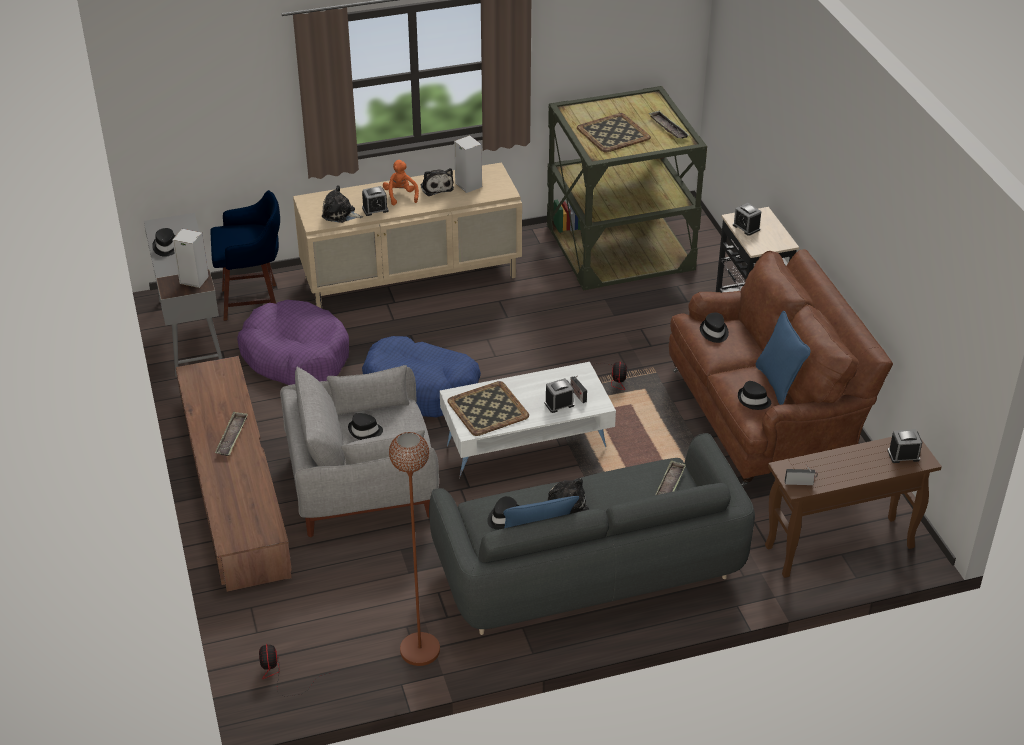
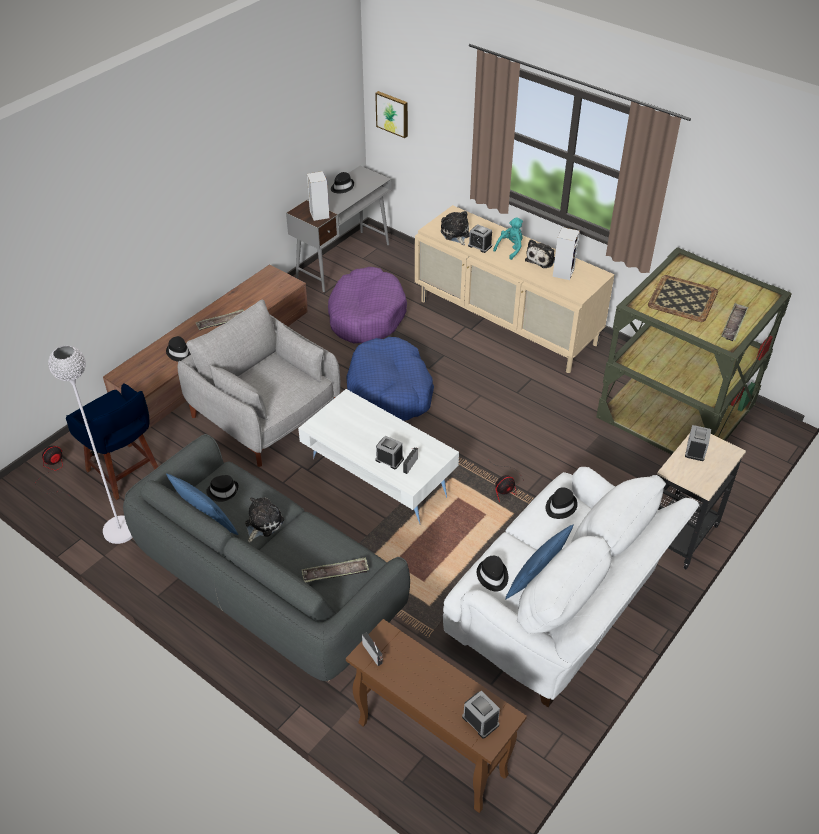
camera: 55 degrees right, 5 degrees up
(173, 139) = (393, 113): none -> picture
(253, 302) = (401, 268): blue stool -> blue stool (125, 473)
(365, 431) = (268, 375): black hat -> black hat (179, 353)
(400, 196) = (510, 249): orange plush toy -> turquoise plush toy
(419, 650) = (120, 530): brown floor lamp -> white floor lamp
(487, 409) = (347, 423): tray -> none
(766, 414) = (560, 611): brown sofa -> white sofa

